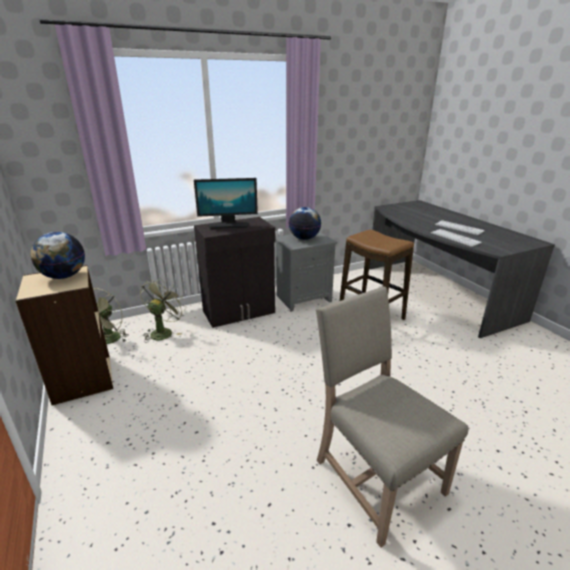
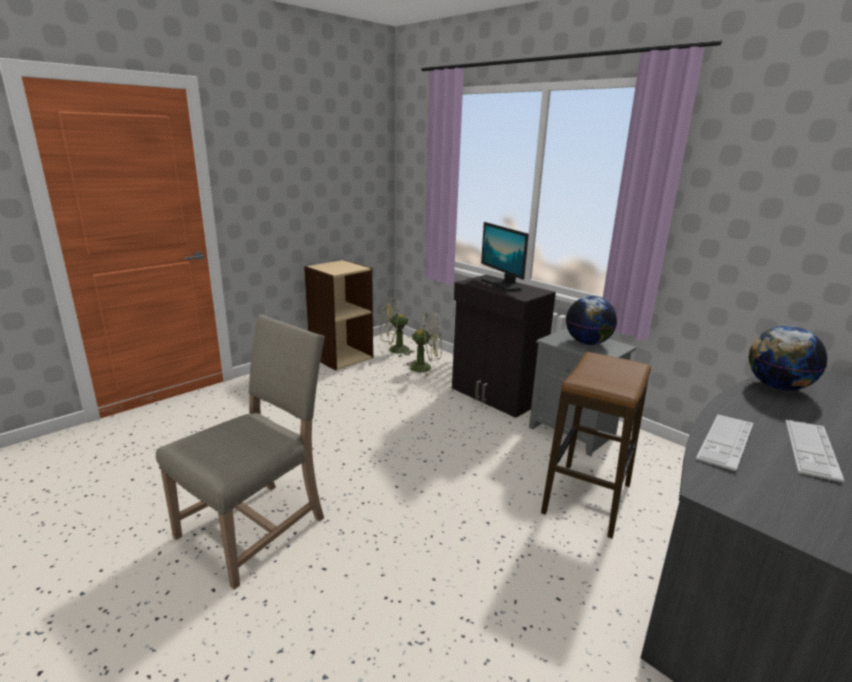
camera: 70 degrees right, 5 degrees down
(64, 276) = (346, 267): globe -> globe (777, 387)

